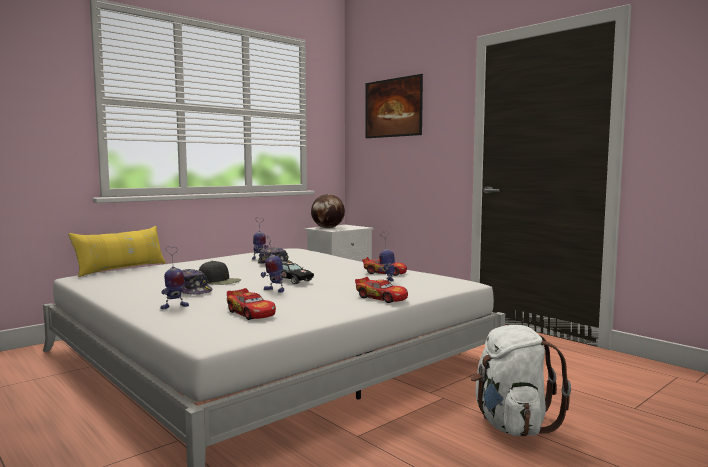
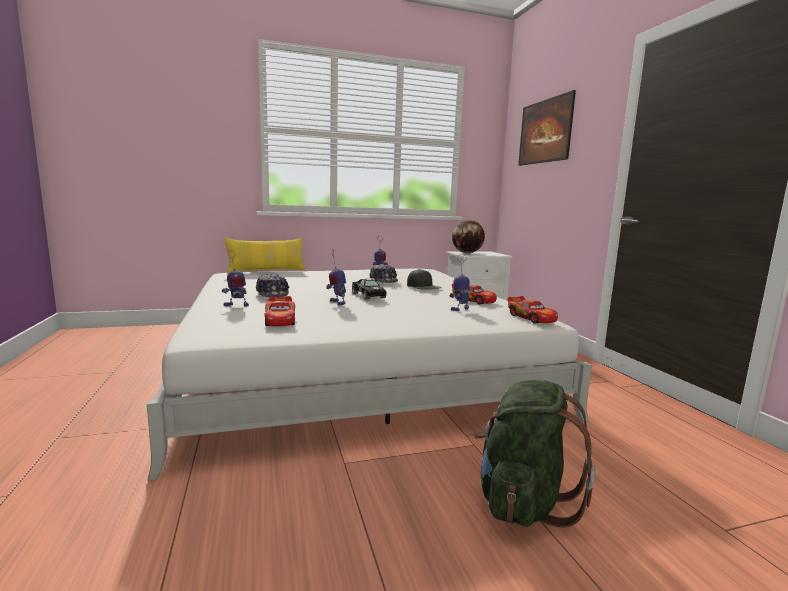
camera: 25 degrees right, 5 degrees up
(219, 281) = (310, 289): black cap -> black cap (423, 286)
(381, 298) = (424, 324): toy car -> toy car (531, 318)
(512, 425) = (522, 501): white backpack -> green backpack

